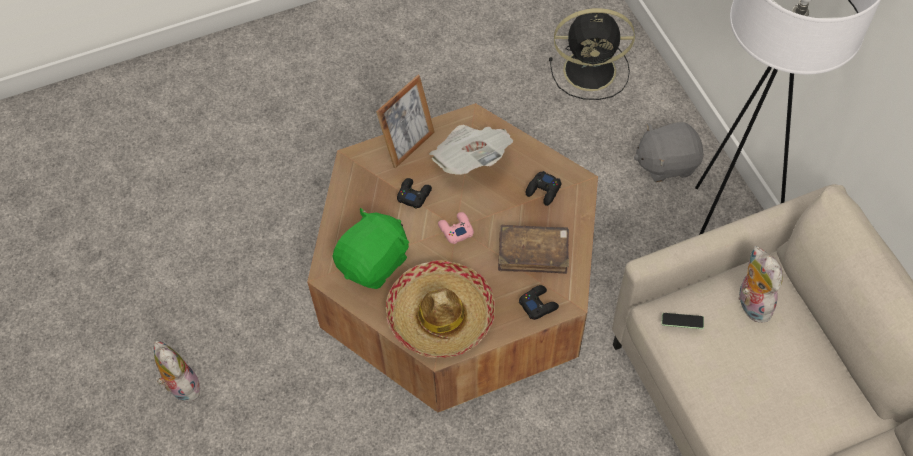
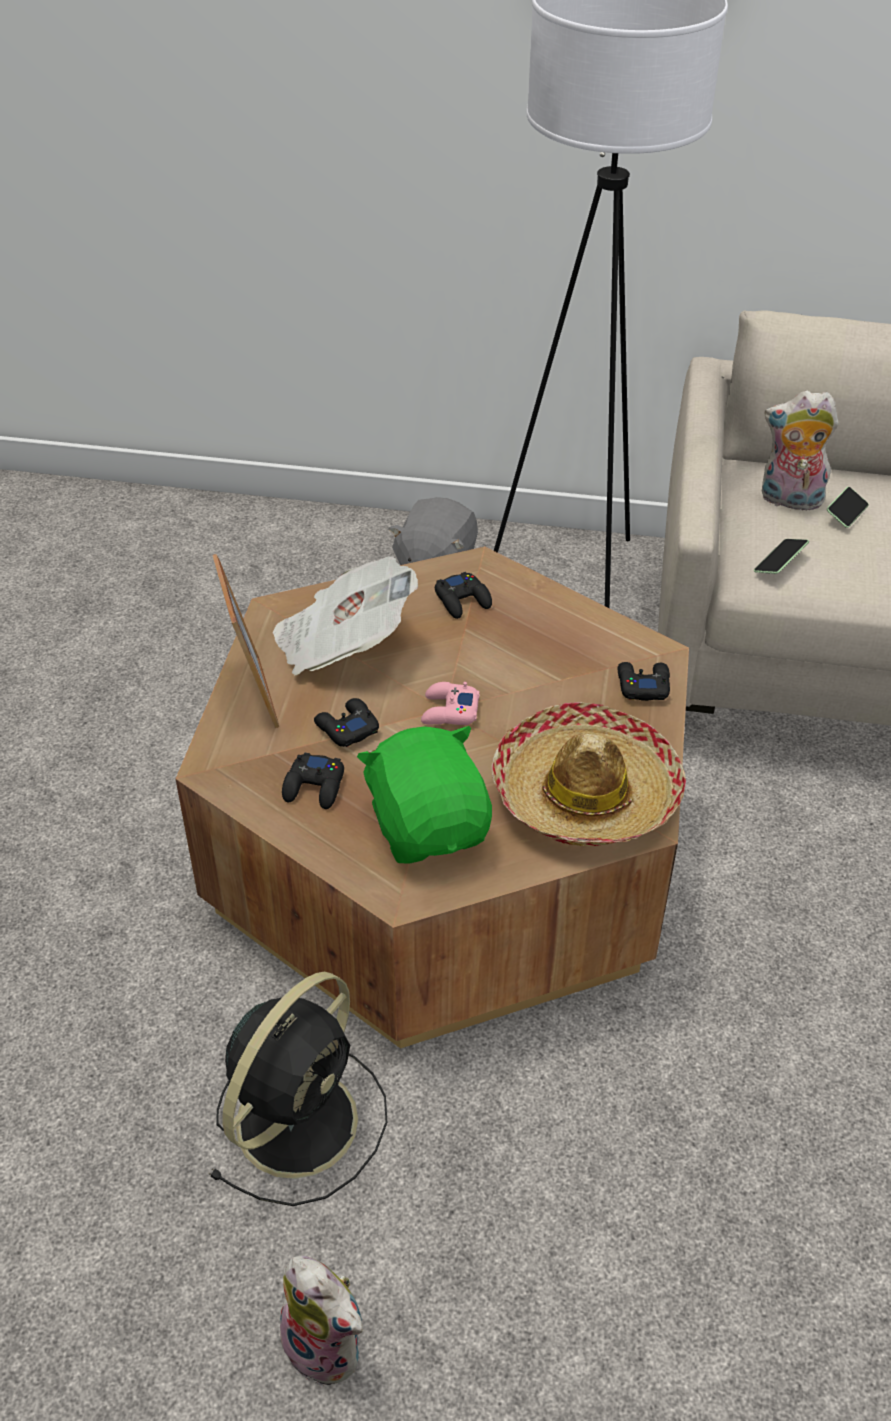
camera: 60 degrees left, 15 degrees down
(181, 386) = (327, 1345): plush toy -> plush toy turned 135 degrees counterclockwise
(368, 205) = (315, 787): none -> black game controller
(533, 253) = (555, 654): brown book -> none
(592, 70) = (234, 560): black fan -> black fan (300, 1117)
(762, 339) = (845, 514): none -> phone

